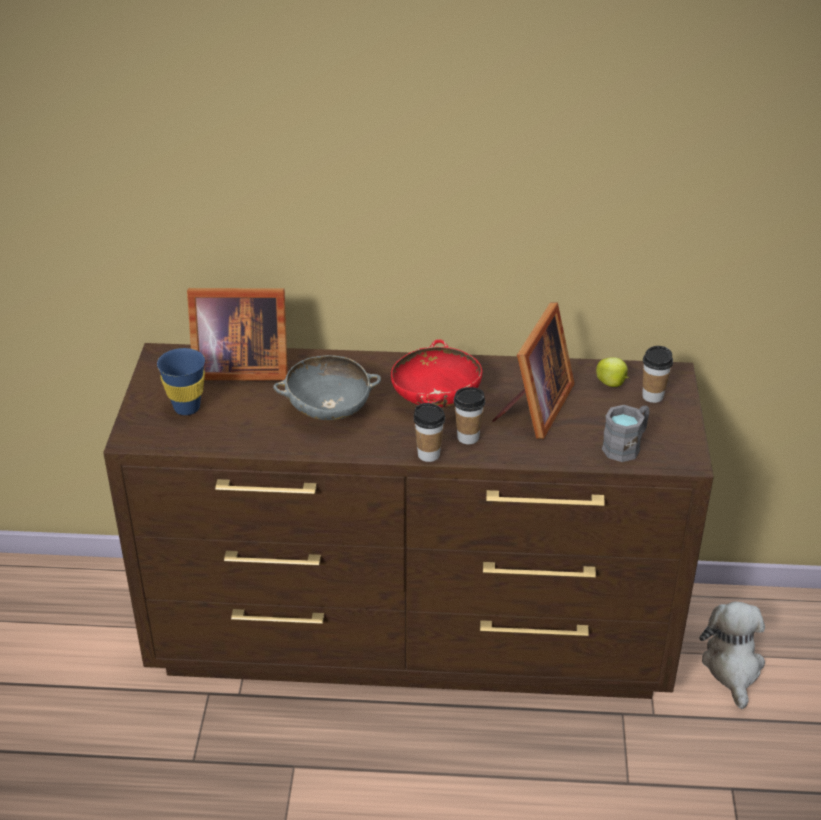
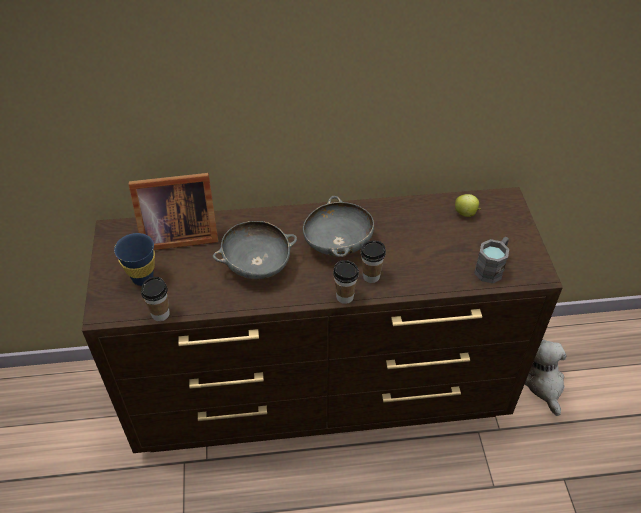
camera: 10 degrees left, 10 degrees up
(436, 399) = (338, 244): red bowl -> grey bowl
(534, 408) = (414, 243): picture frame -> none
(652, 396) = (498, 220): cup -> cup (160, 314)

